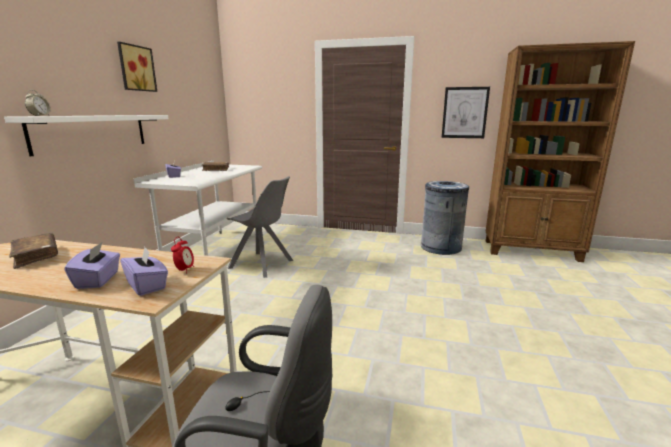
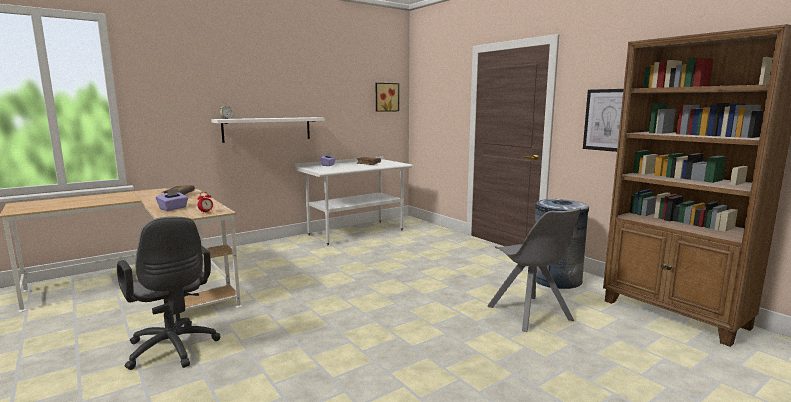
camera: 40 degrees right, 5 degrees down
(135, 68) = (310, 83): picture -> picture (386, 97)
(147, 285) = (180, 214): purple tissue box -> none
(262, 265) = (369, 250): grey chair -> grey chair (530, 314)

